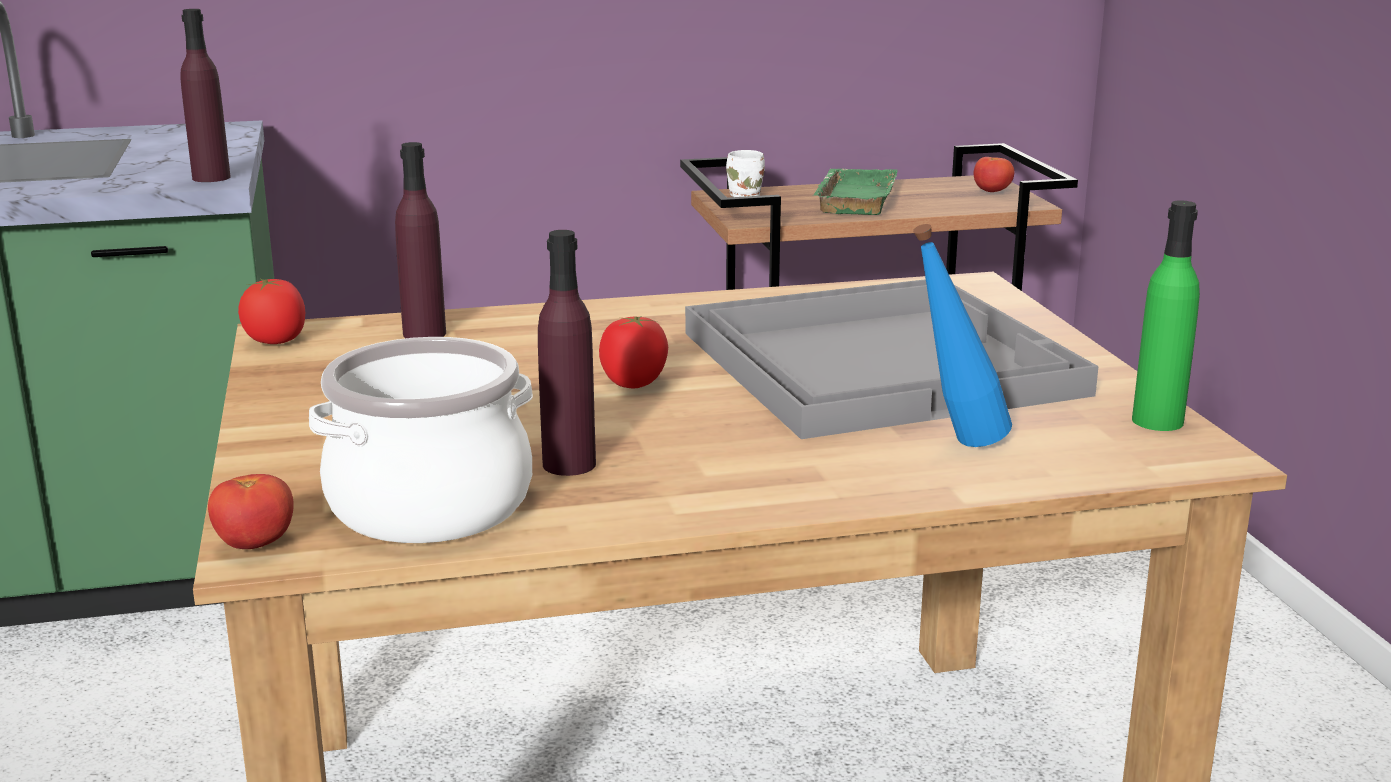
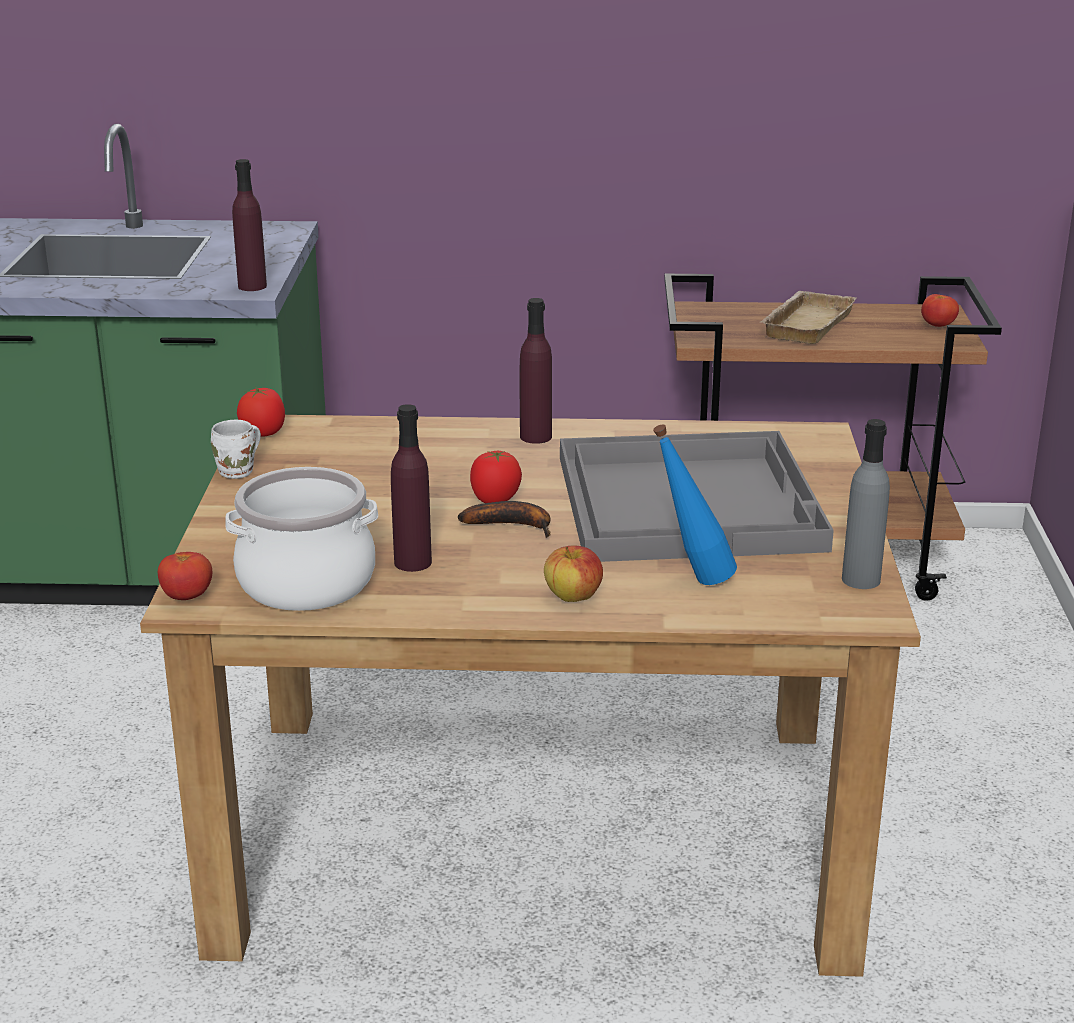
camera: 15 degrees right, 5 degrees up
(424, 333) = (369, 438): purple bottle -> purple bottle (535, 437)
(677, 408) = (513, 525): none -> banana
(747, 196) = (716, 312): white mug -> white mug (239, 472)
(817, 481) = (573, 597): none -> apple
(852, 199) = (805, 324): green tray -> beige tray
(1157, 421) = (861, 580): green bottle -> grey bottle

